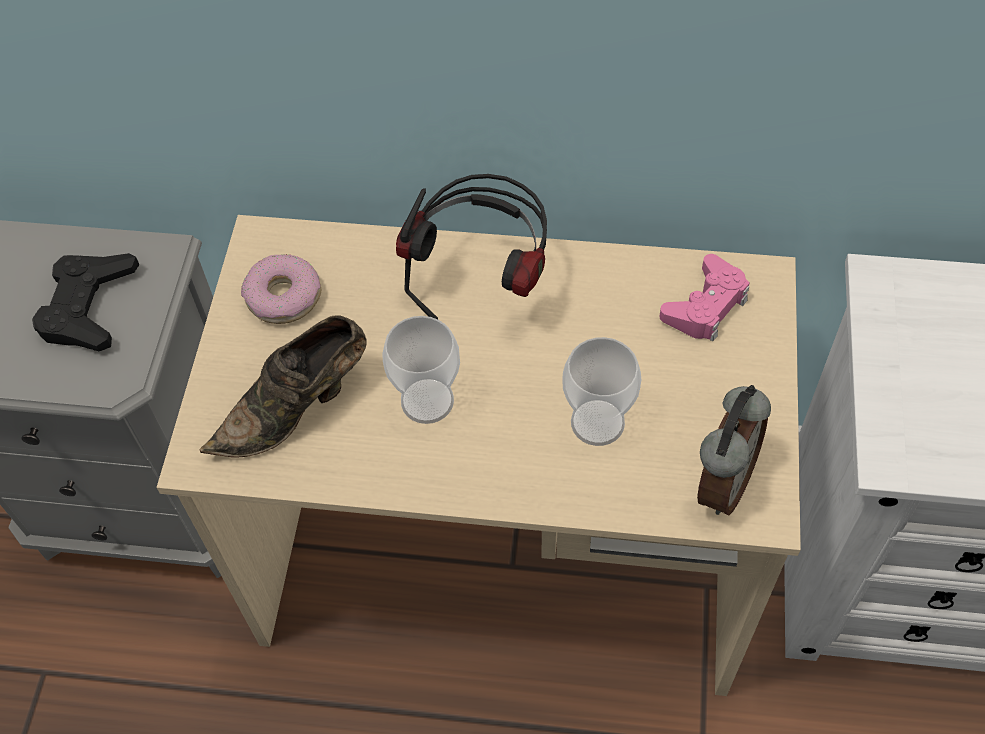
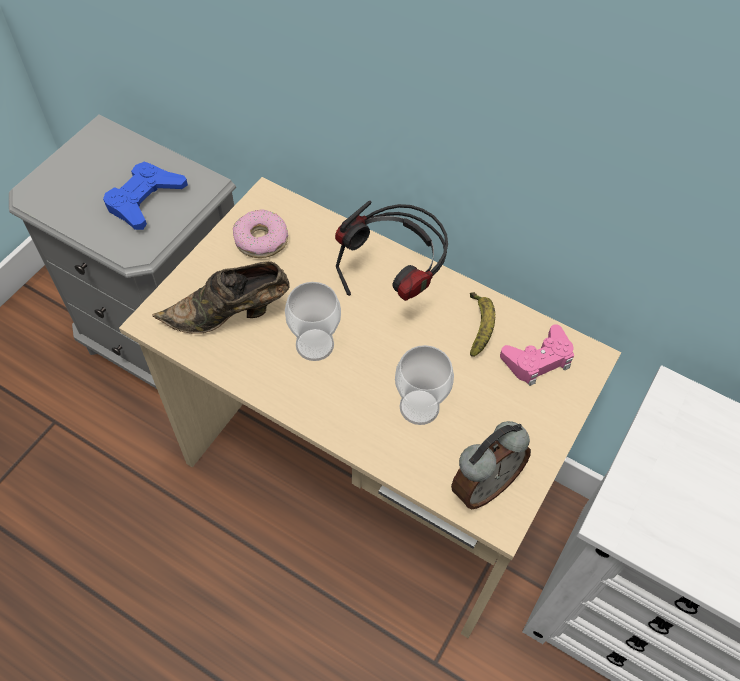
camera: 20 degrees right, 0 degrees up
(88, 307) = (145, 200): black game controller -> blue game controller
(616, 295) = (479, 327): none -> banana

